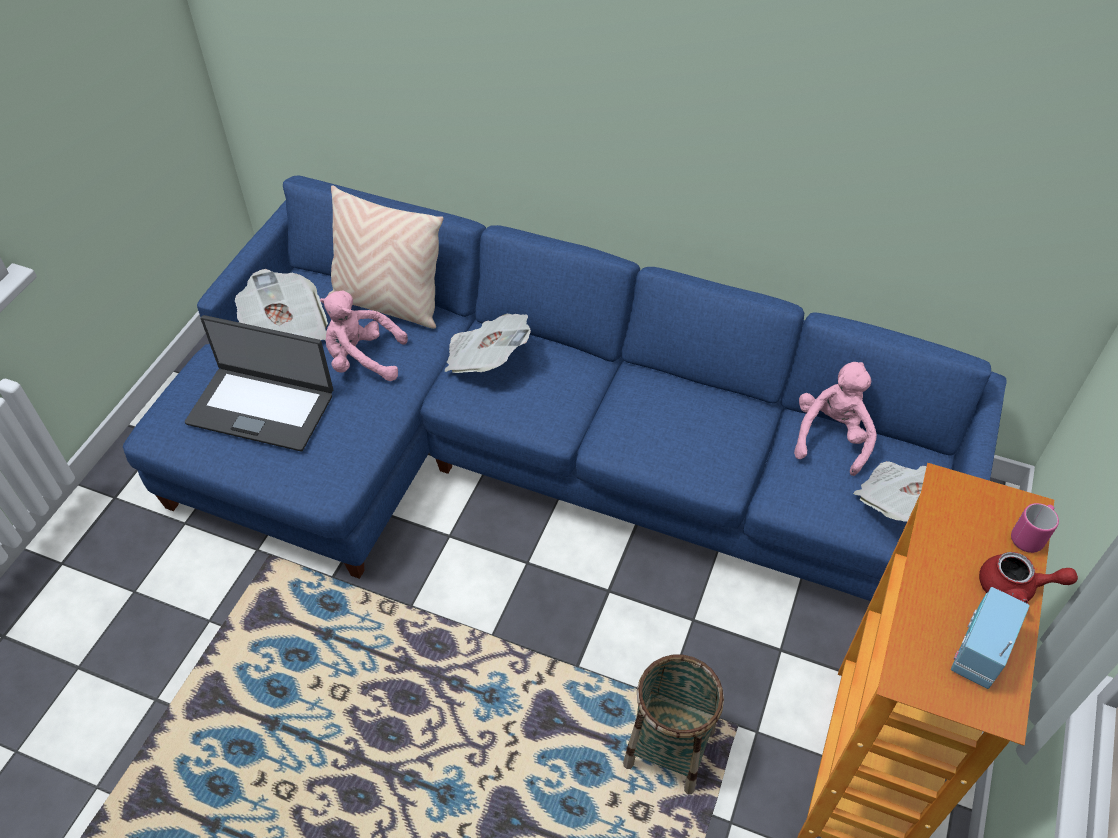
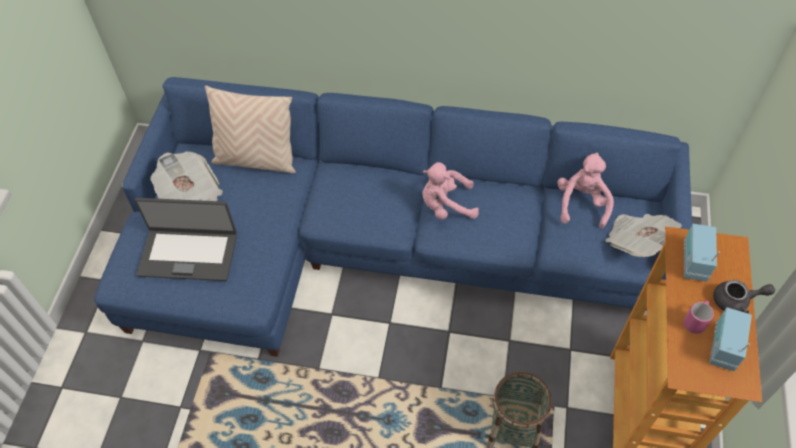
camera: 10 degrees left, 5 degrees up
(362, 359) = (250, 205): pink plush toy -> pink plush toy (446, 205)
(486, 359) = (336, 189): newspaper -> none
(960, 519) = (693, 261): none -> radio
(1015, 588) = (736, 301): red teapot -> grey teapot
(1030, 536) = (738, 265): pink mug -> pink mug (695, 321)

